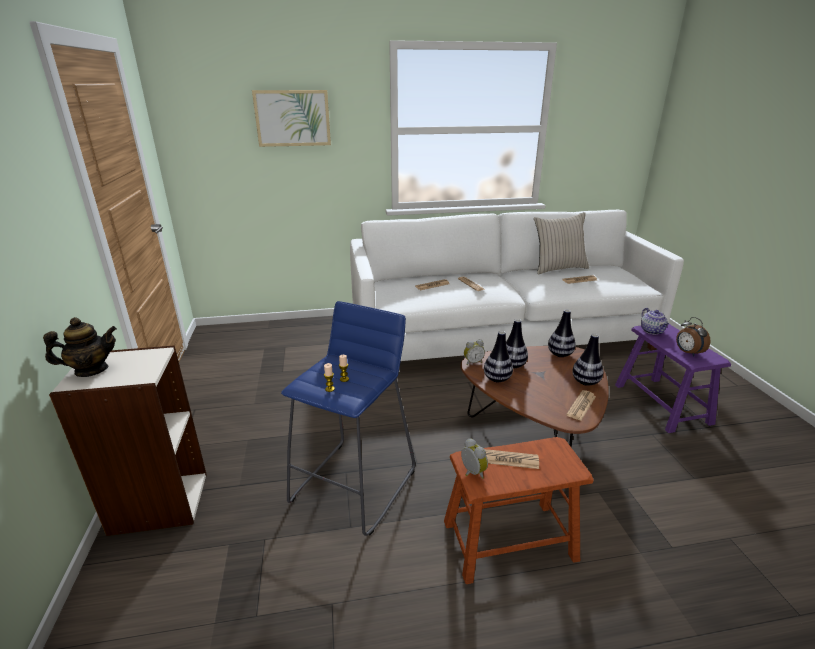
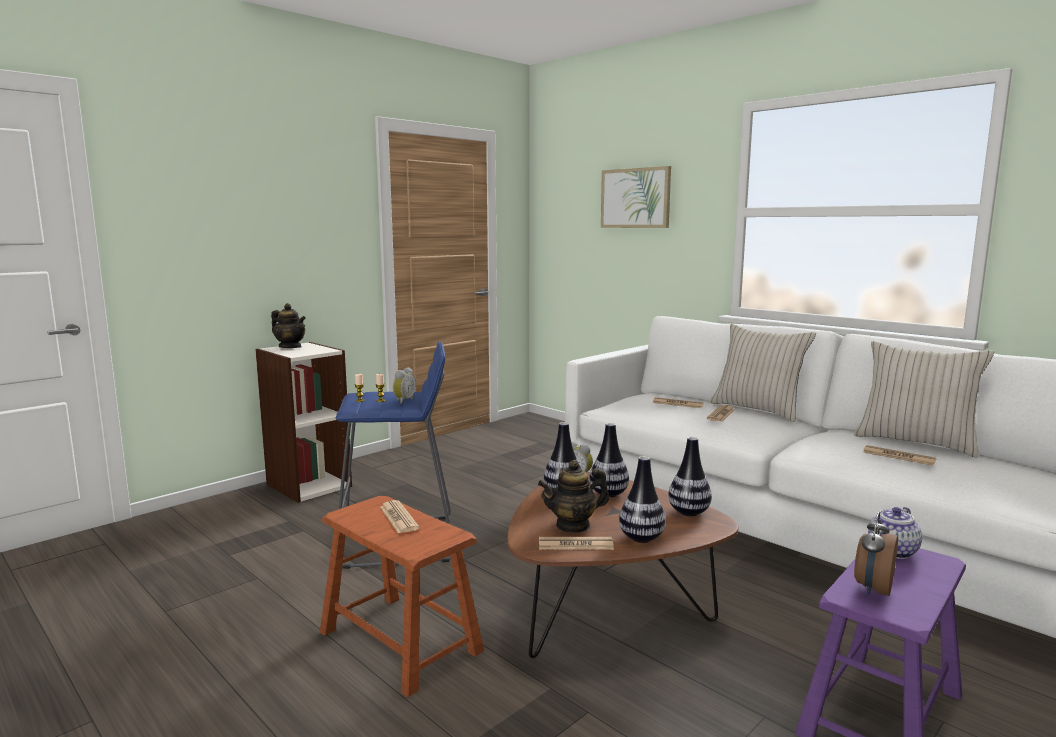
camera: 55 degrees right, 15 degrees down
(467, 273) = (757, 410): none -> beige pillow
(471, 473) = (359, 507): alarm clock -> alarm clock (403, 401)
(552, 395) = (573, 525): none -> teapot

